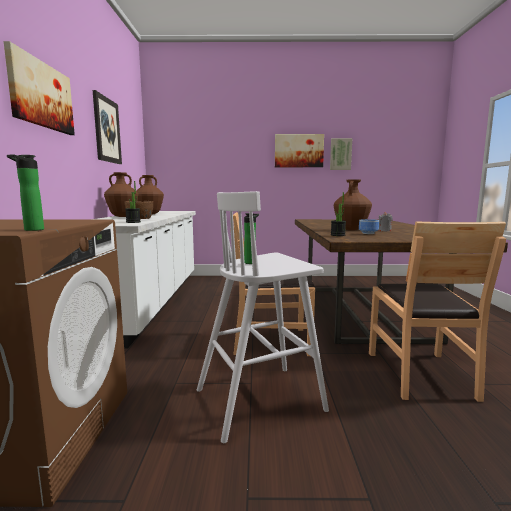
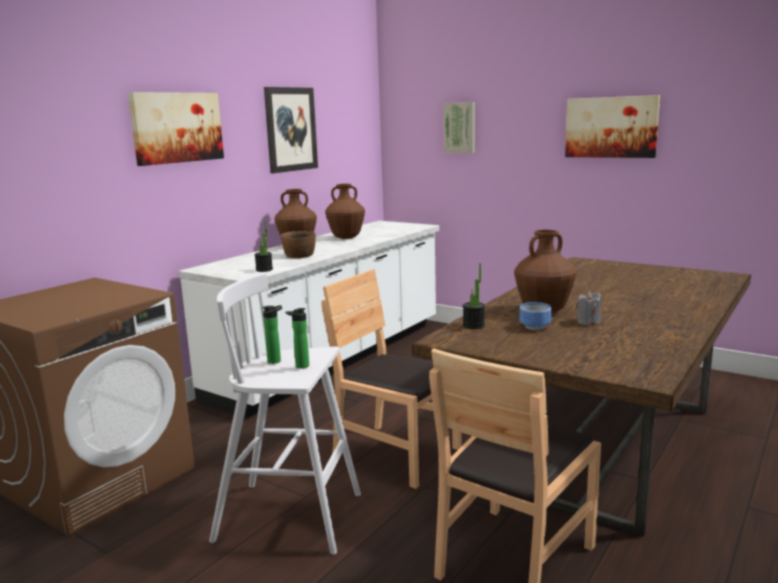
camera: 35 degrees right, 5 degrees up
(31, 230) = (58, 320): bottle -> bottle (300, 366)
(340, 154) = (693, 133): picture -> picture (460, 127)

